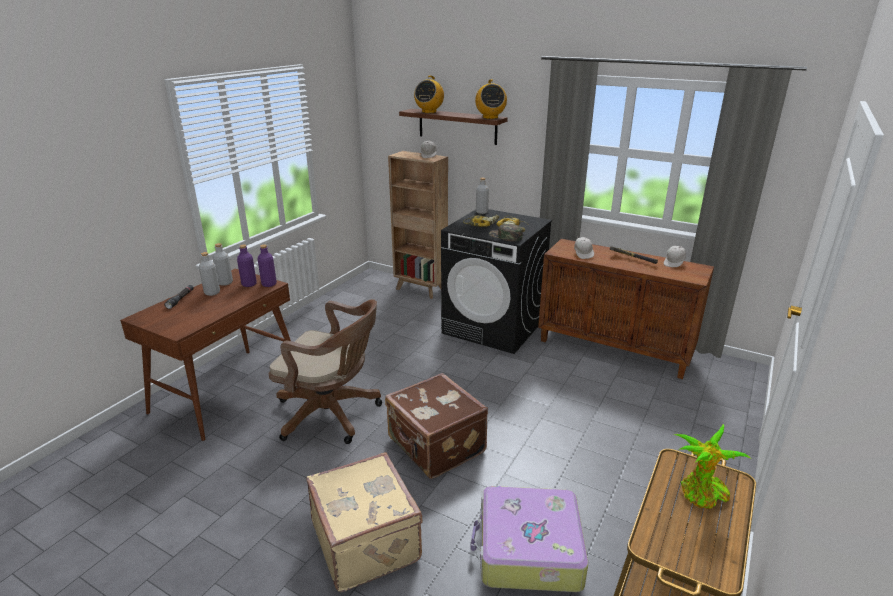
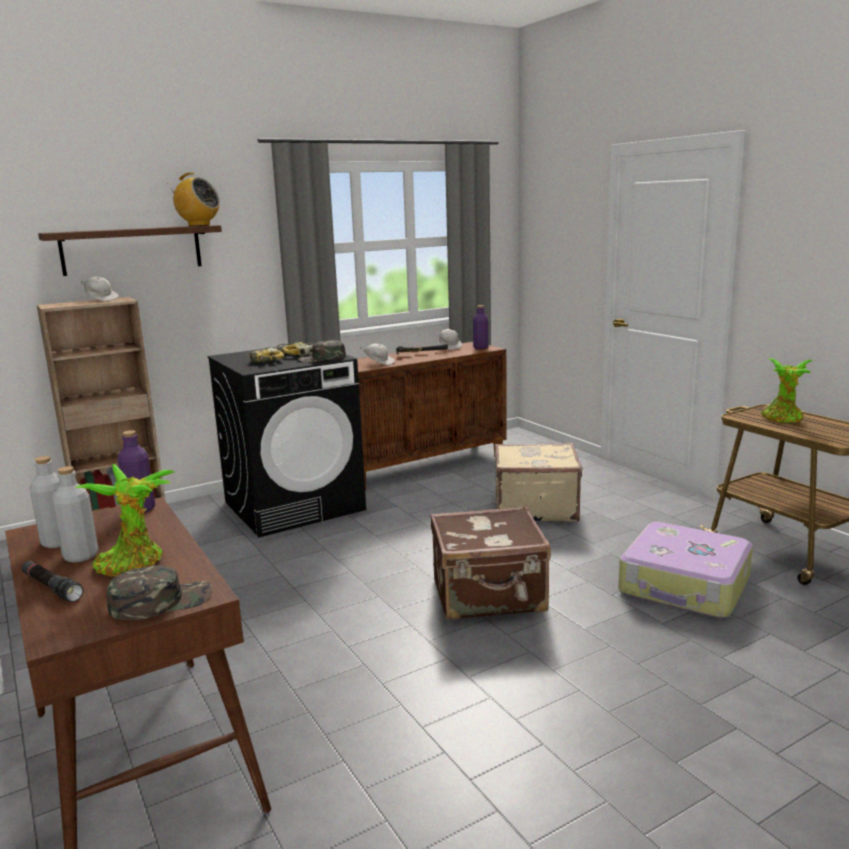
camera: 60 degrees left, 10 degrees down
(171, 325) = (161, 601): none -> green cap
(207, 306) = (134, 564): none -> potted plant
(249, 284) = (108, 523): purple bottle -> purple bottle (481, 348)
(332, 414) = (345, 656): brown office chair -> none
(367, 541) = (626, 678): beige suitcase -> beige suitcase (534, 508)
(429, 112) = (91, 230): radio -> none
(481, 212) = (226, 356): grey bottle -> none

